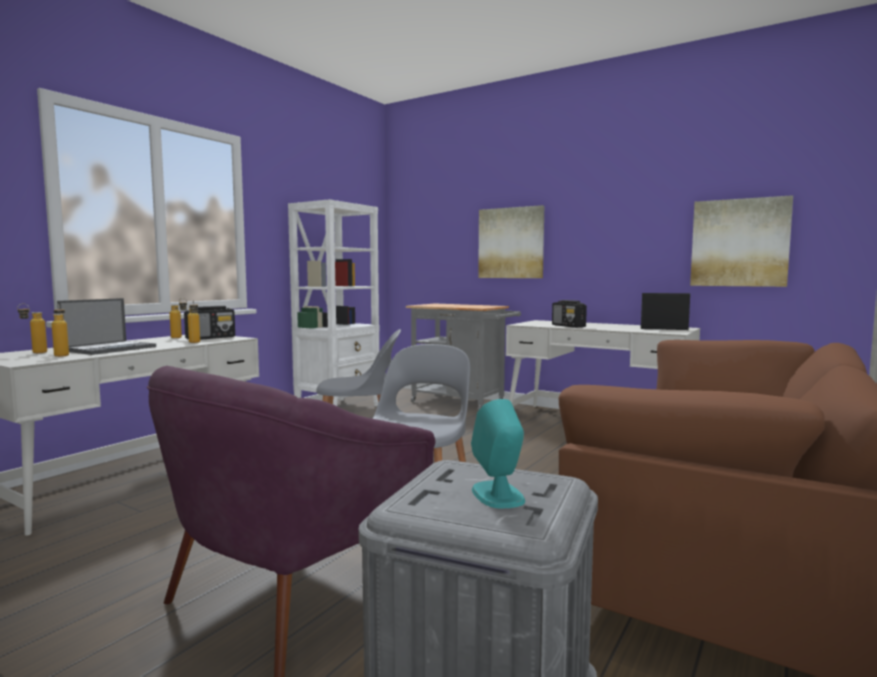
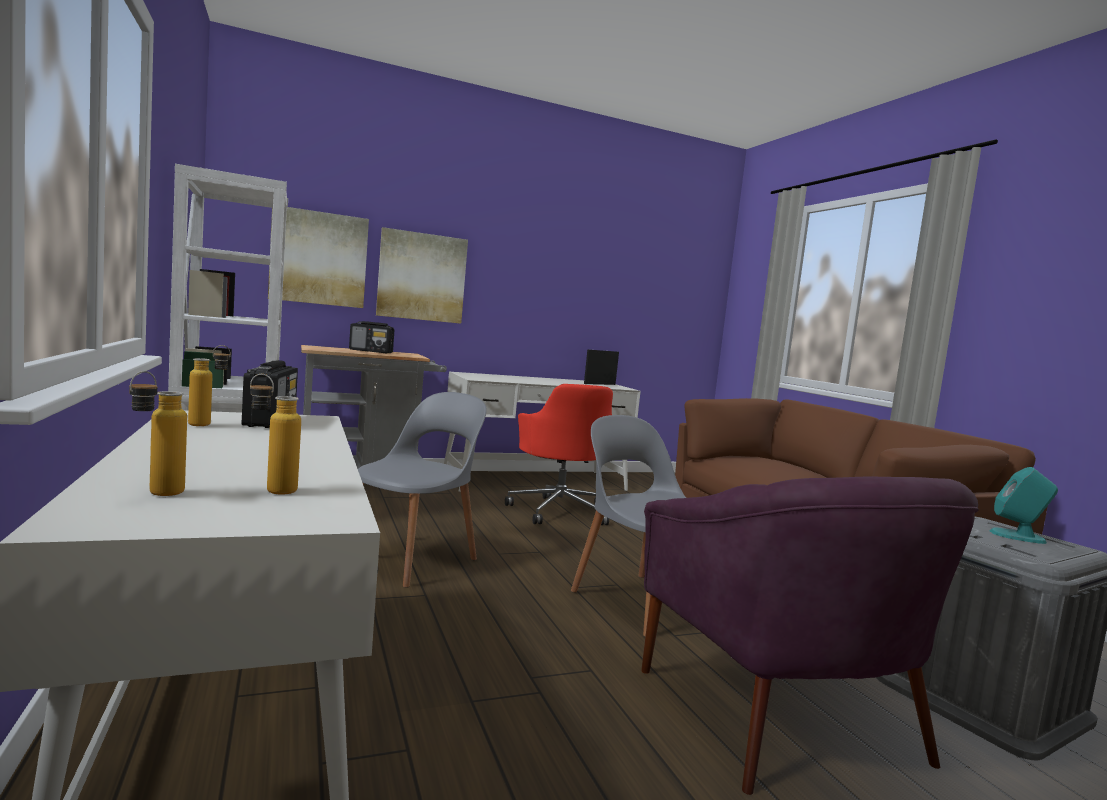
camera: 55 degrees left, 0 degrees up
(110, 348) = (256, 462): laptop -> none
(195, 342) = (313, 433): bottle -> none
(549, 446) = (559, 510): none -> red office chair
(568, 326) = (525, 381): radio -> radio (371, 351)
(739, 243) = (638, 309): picture -> picture (319, 258)

